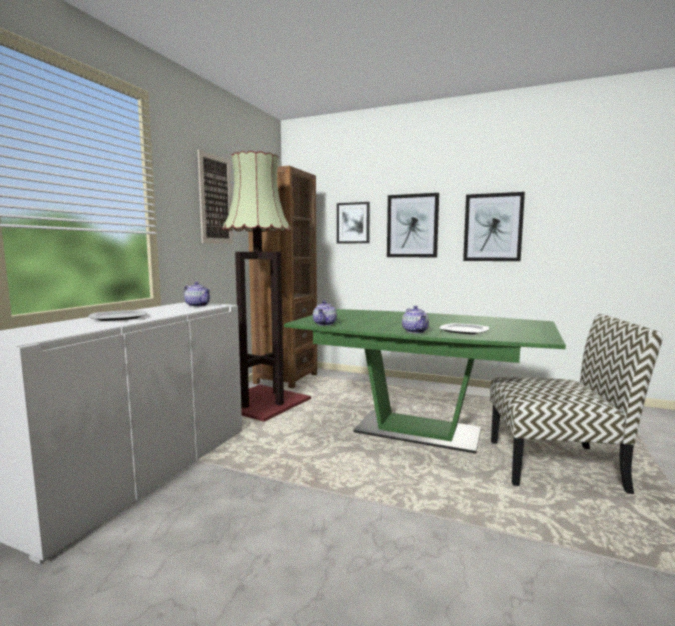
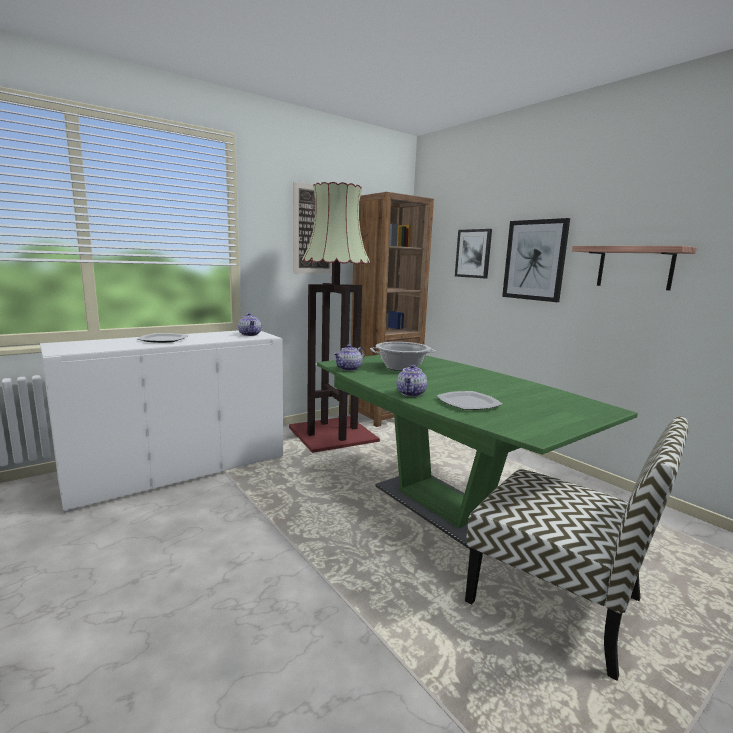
camera: 30 degrees right, 5 degrees up
(361, 318) = (401, 367): none -> cooking pot
(493, 227) = (635, 267): picture -> shelf

